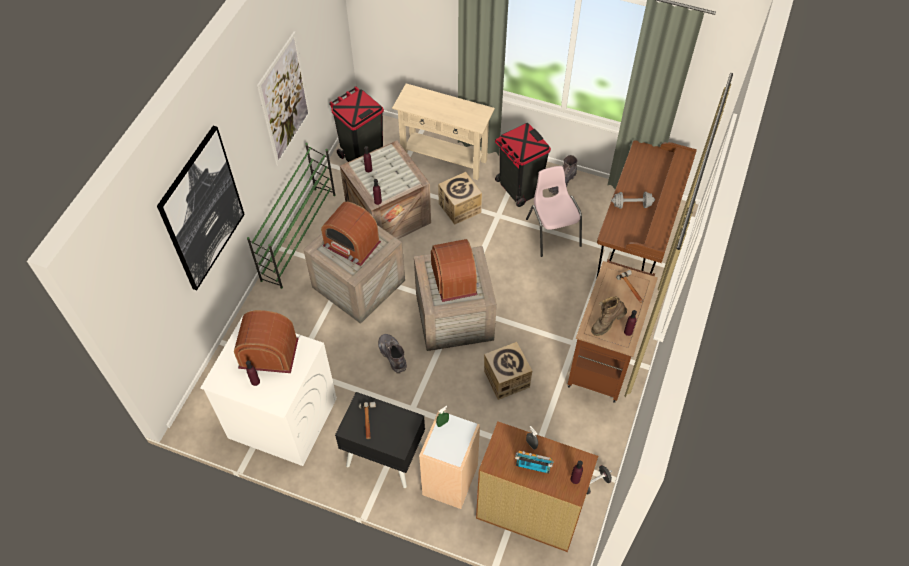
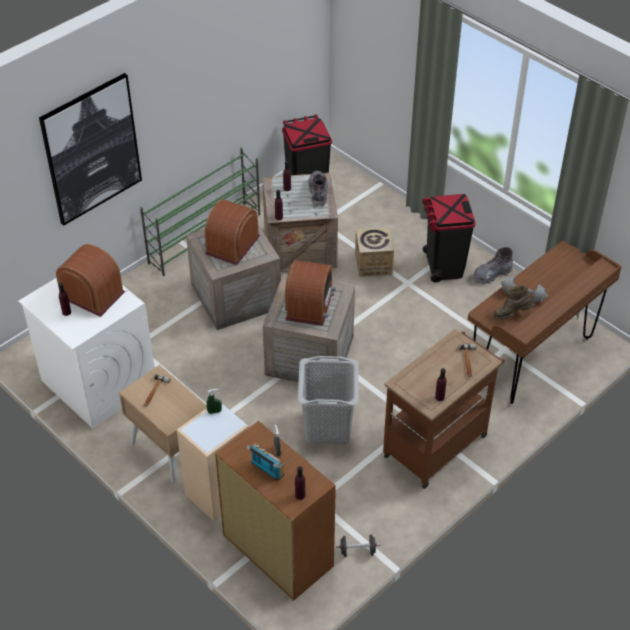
camera: 25 degrees right, 10 degrees down
(284, 100) = (222, 90): picture -> none
(351, 244) = (232, 245): radio -> radio turned 60 degrees clockwise
(384, 456) = (170, 449): black nightstand -> beige nightstand
(392, 355) = (230, 367): grey boot -> grey boot (318, 192)
(444, 158) = (384, 216): beige console table -> none
(506, 379) = (327, 427): cardboard box -> grey laundry basket
(552, 232) = (454, 315): pink chair -> none
(606, 323) = (422, 383): brown boot -> brown boot (512, 314)

